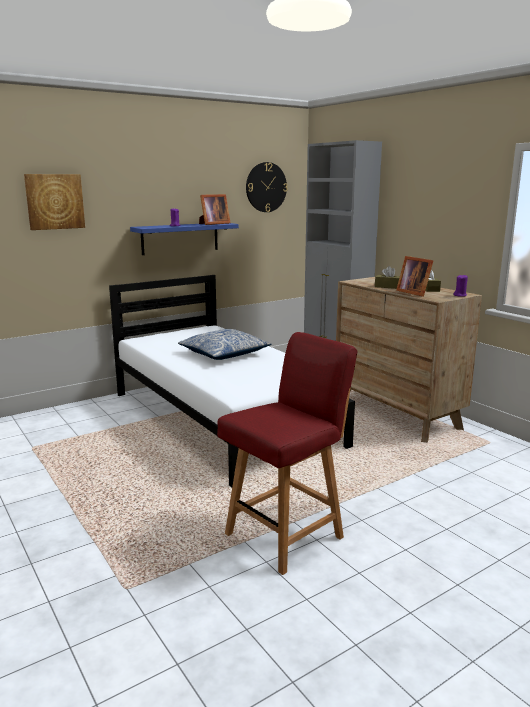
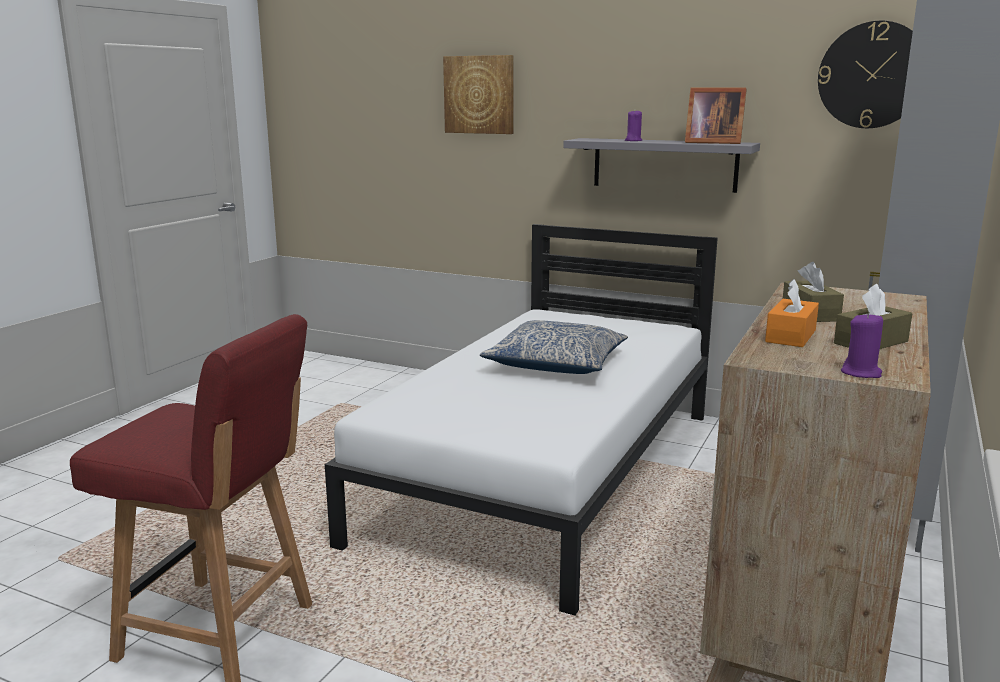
camera: 60 degrees right, 0 degrees up
(180, 238) = (664, 164): blue shelf -> grey shelf
(414, 293) = (790, 336): picture frame -> orange tissue box

